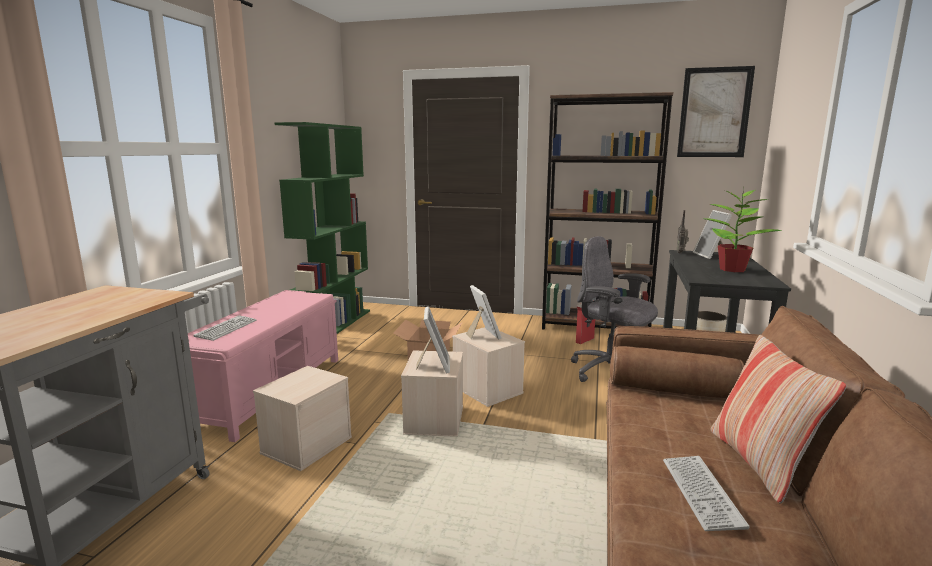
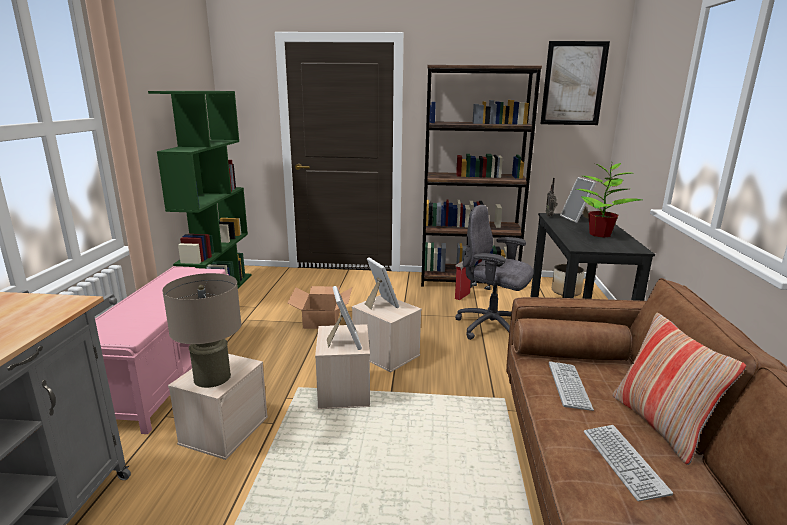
camera: 10 degrees left, 5 degrees up
(226, 329) = (125, 319): keyboard -> keyboard (569, 386)
(295, 387) = (212, 377): none -> beige table lamp

